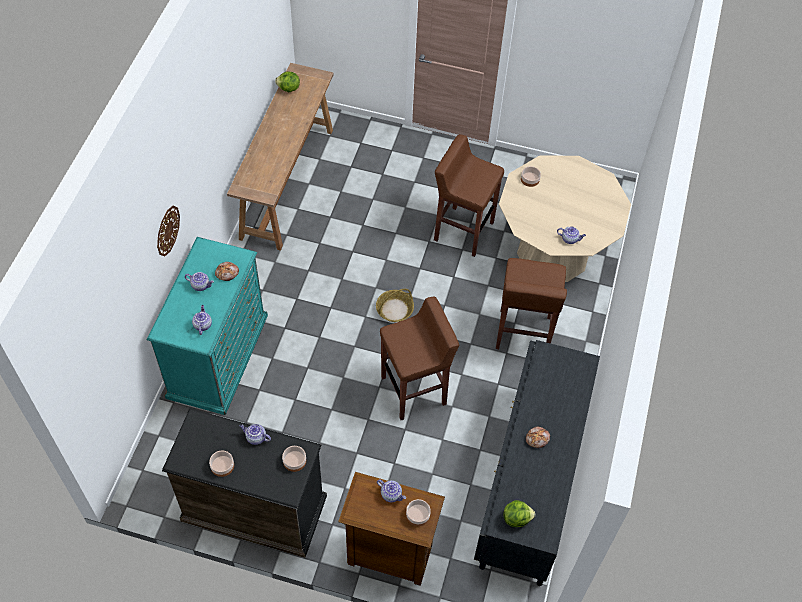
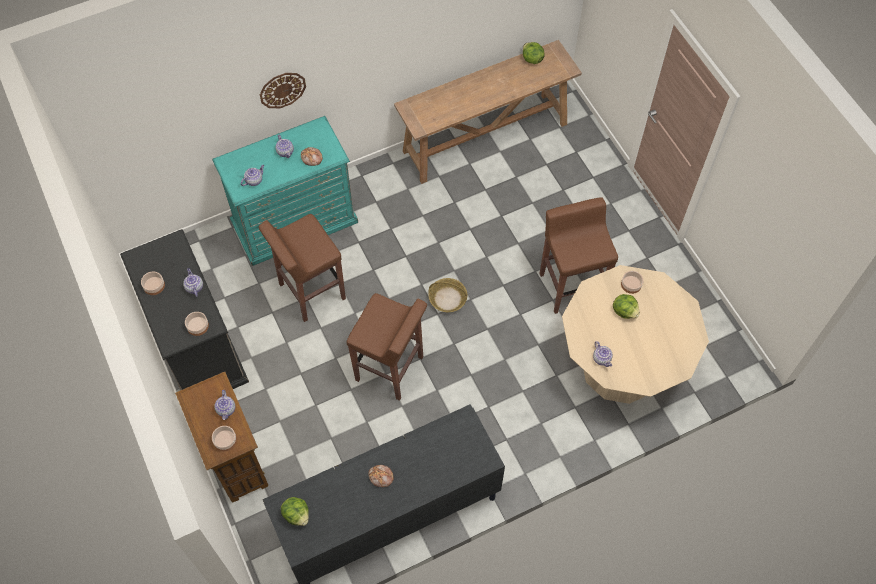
camera: 50 degrees right, 5 degrees up
(523, 333) = (518, 404): brown stool -> brown stool (311, 292)
(546, 198) = (624, 311): none -> lettuce

